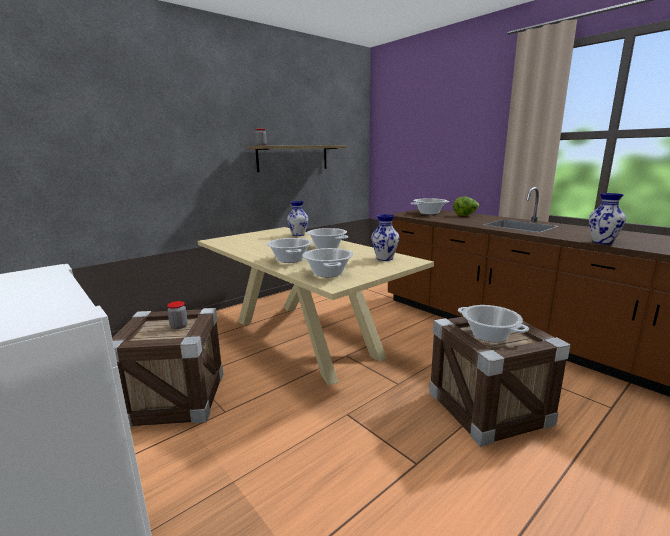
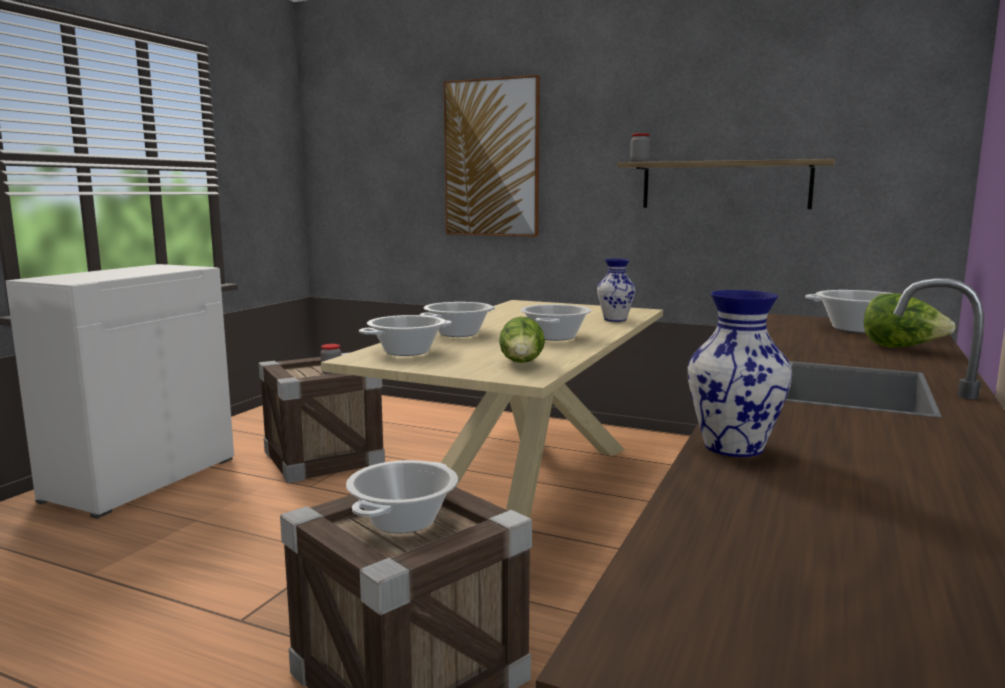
camera: 65 degrees right, 5 degrees down
(151, 141) = (492, 158): none -> picture
(384, 258) = (522, 364): vase -> lettuce

